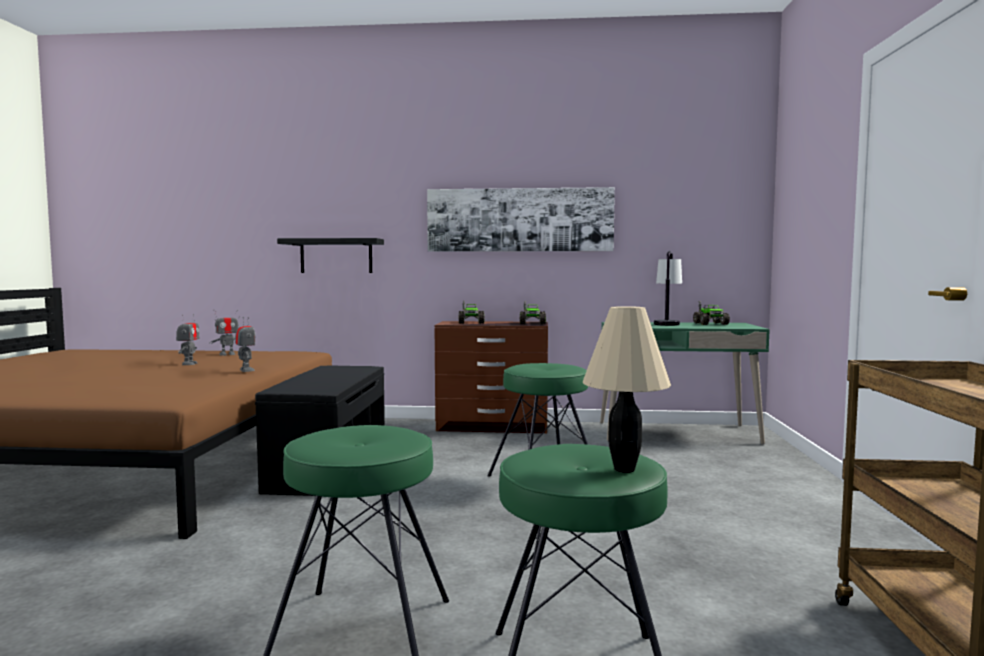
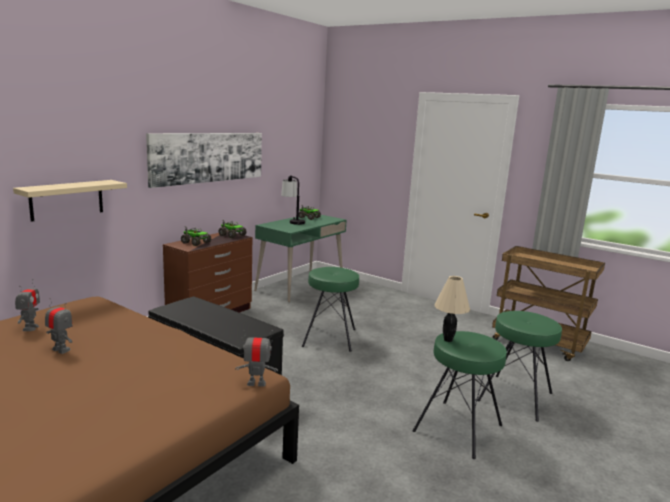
camera: 60 degrees left, 10 degrees up
(246, 370) = (157, 335): toy robot -> toy robot (256, 383)
(336, 256) = (67, 200): black shelf -> beige shelf
(625, 469) = (543, 318): beige table lamp -> beige table lamp (448, 340)

